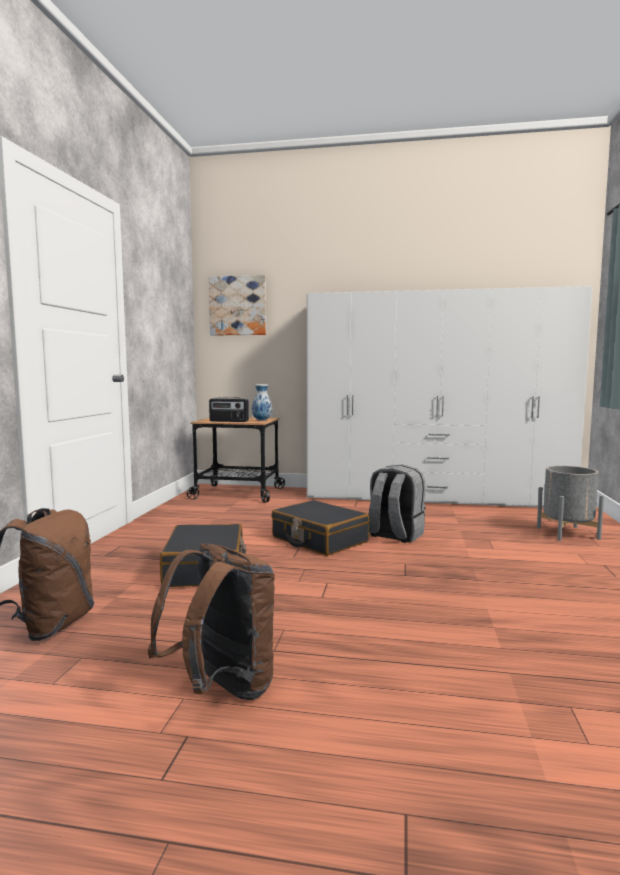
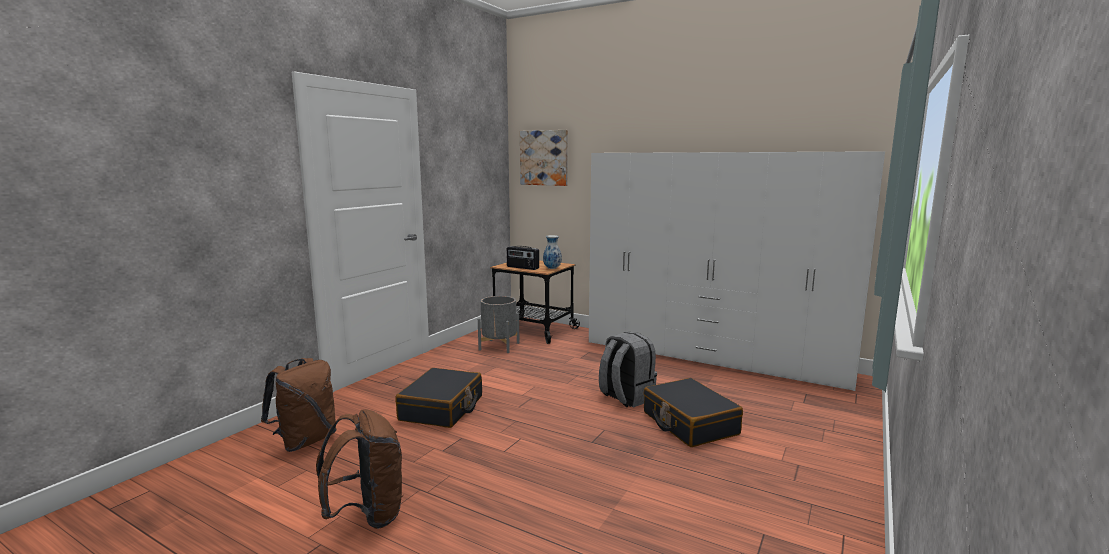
camera: 20 degrees right, 5 degrees up
(319, 540) = (555, 392): black suitcase -> black suitcase (689, 423)
(567, 533) = (804, 420): grey planter -> grey planter (499, 346)

